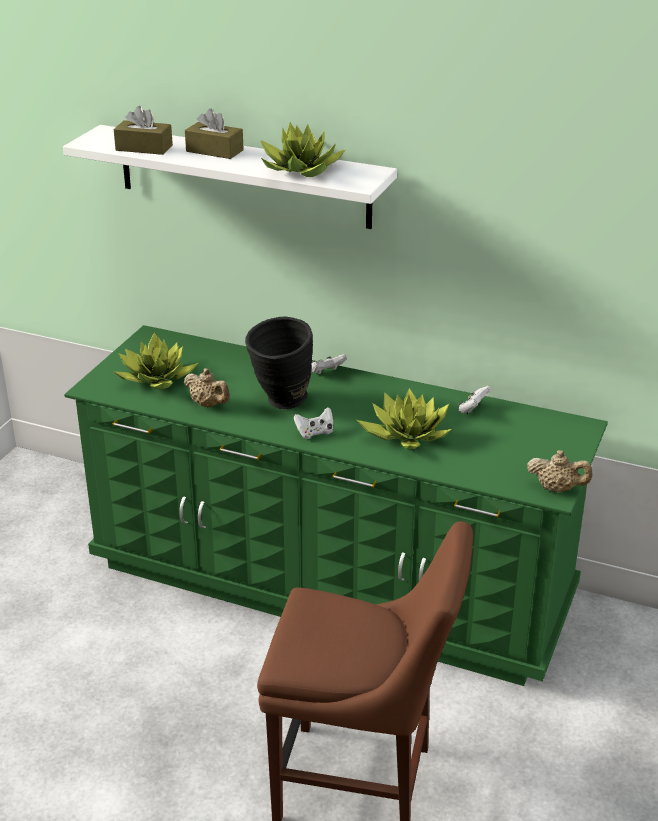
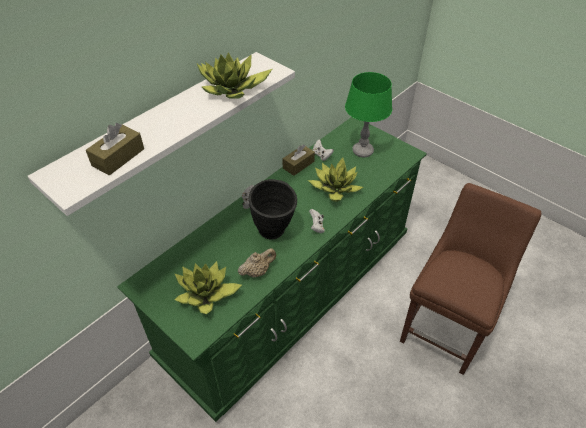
camera: 70 degrees left, 15 degrees up
(214, 151) = (159, 120): brown tissue box -> brown tissue box (298, 165)
(516, 445) = (363, 151): none -> green table lamp
(557, 489) = (406, 151): beige teapot -> none

